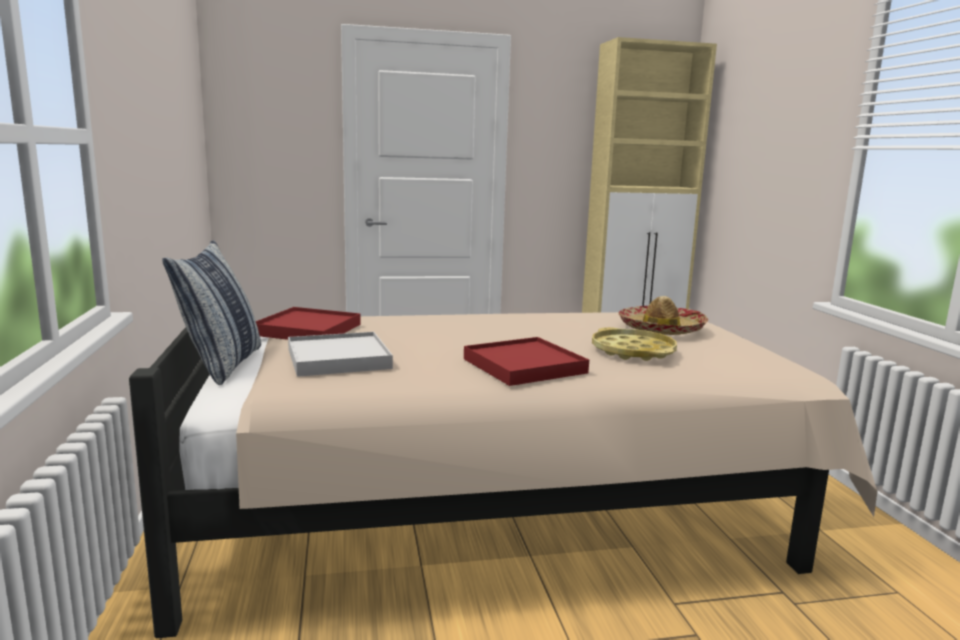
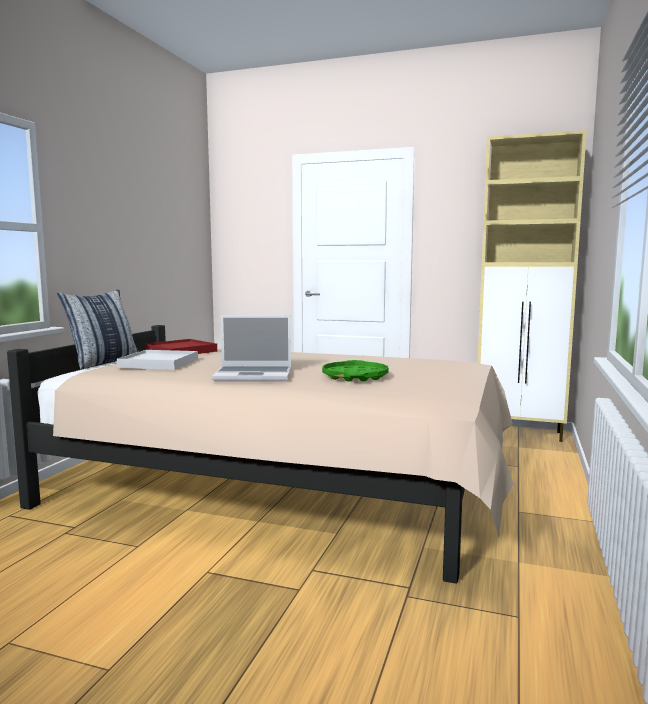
camera: 30 degrees right, 5 degrees down
(524, 366) = (254, 375): red tray -> laptop
(633, 351) = (355, 376): yellow tray -> green tray
(661, 329) = (421, 368): hat -> none

